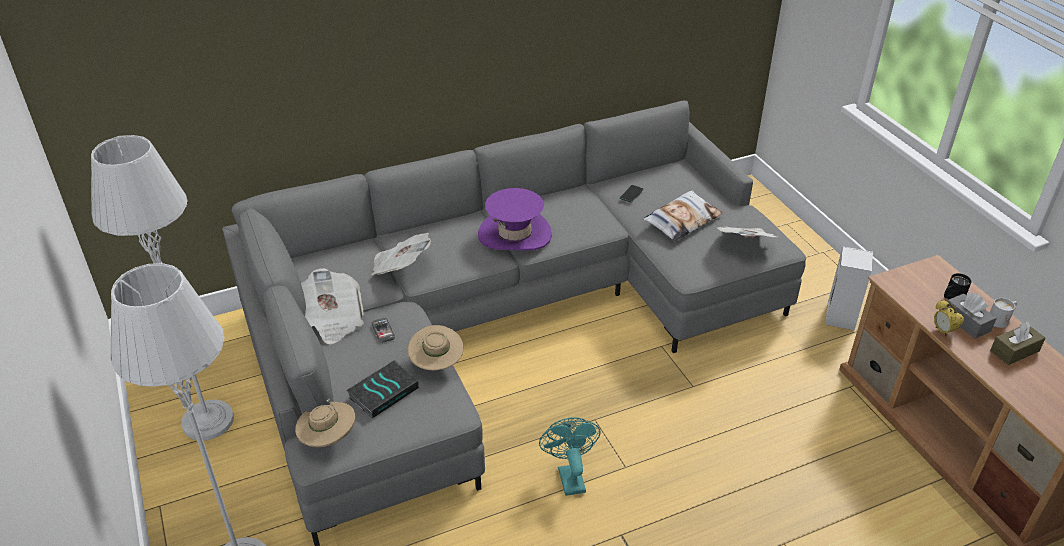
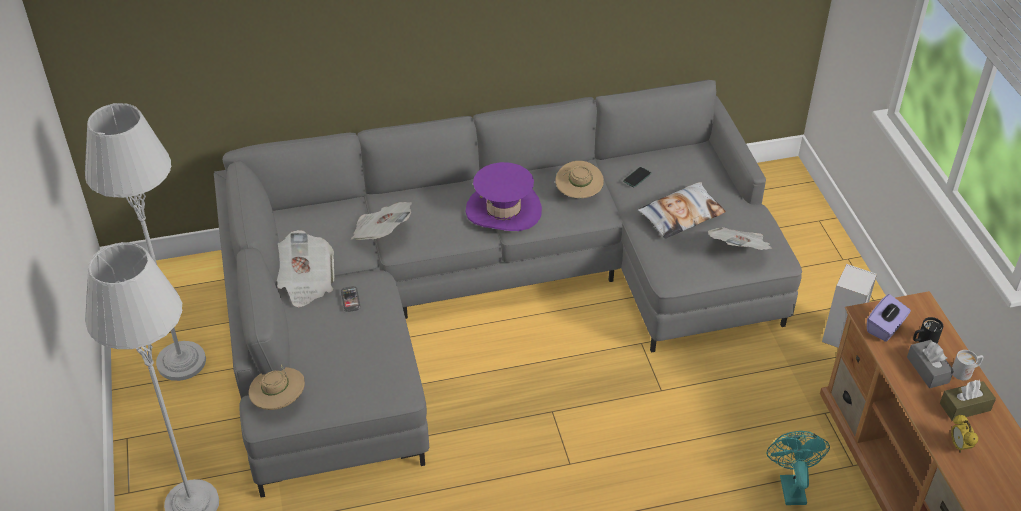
camera: 10 degrees right, 5 degrees up
(383, 392) = (338, 362): book -> none
(436, 364) = (394, 340): beige hat -> beige hat (578, 194)
(569, 475) = (513, 464): turquoise fan -> turquoise fan (791, 485)
(912, 290) = (885, 328): none -> purple tissue box
(942, 331) = (899, 376): alarm clock -> alarm clock (959, 446)

